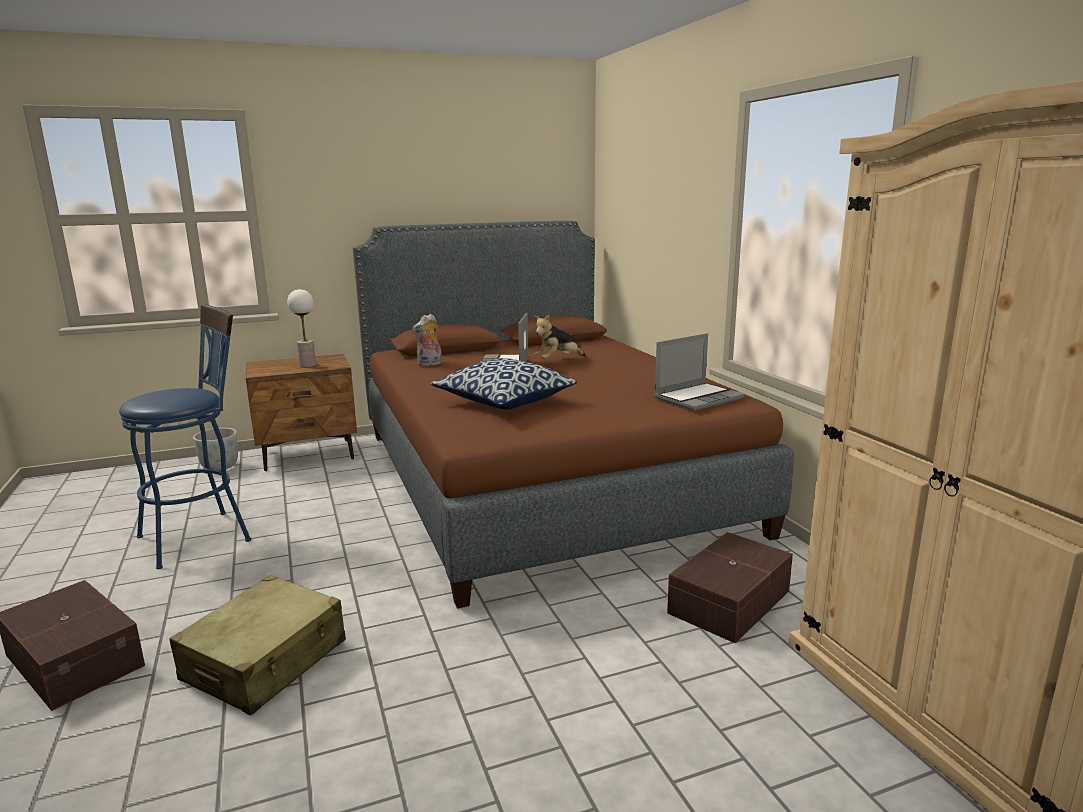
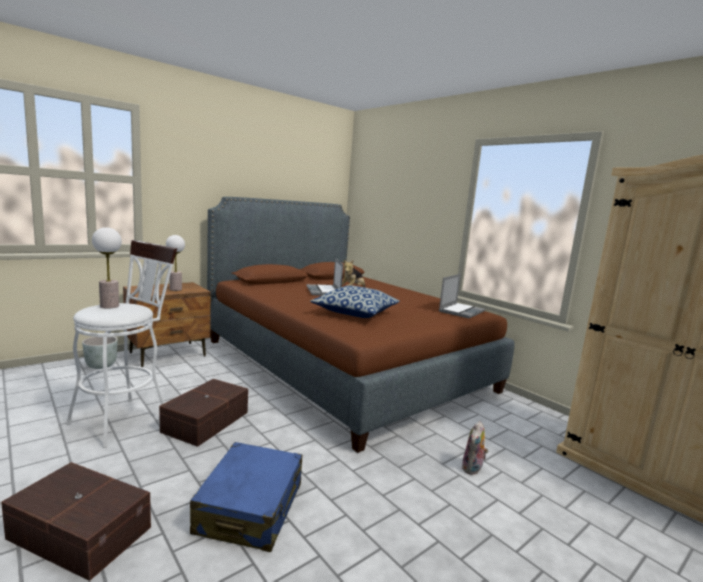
camera: 20 degrees left, 5 degrees down
(166, 392) = (110, 306): none -> table lamp
(204, 535) = (126, 418): blue stool -> white stool
(266, 661) = (250, 508): beige suitcase -> blue suitcase
(430, 364) = (273, 290): plush toy -> plush toy (473, 469)
(727, 602) = (506, 431): brown storage box -> brown storage box (204, 422)

